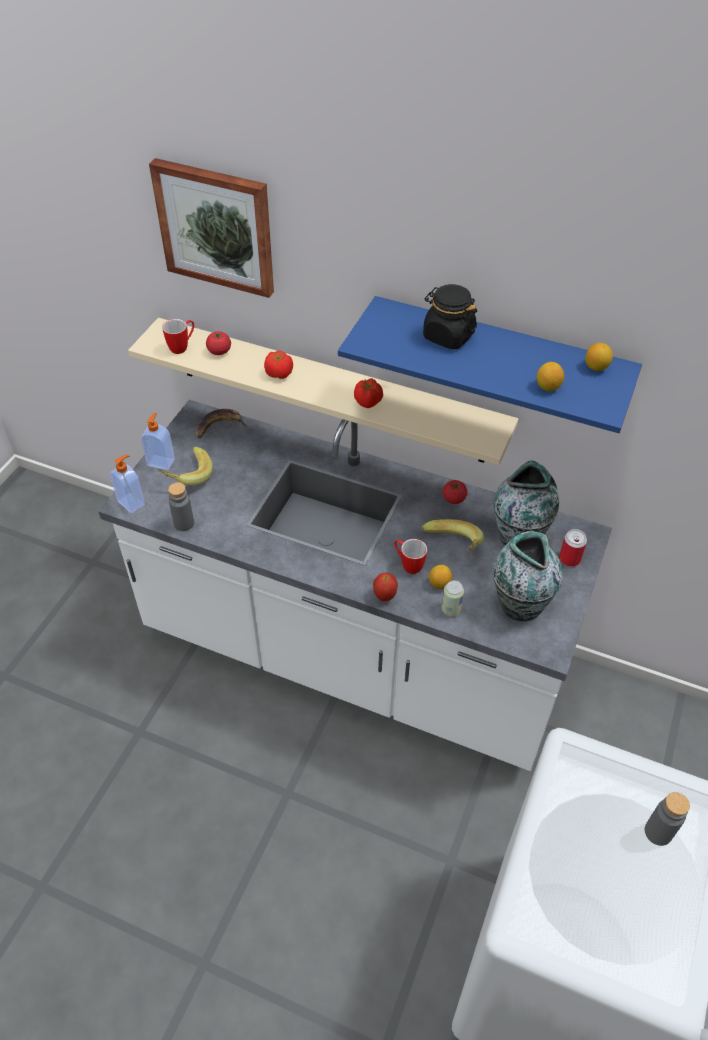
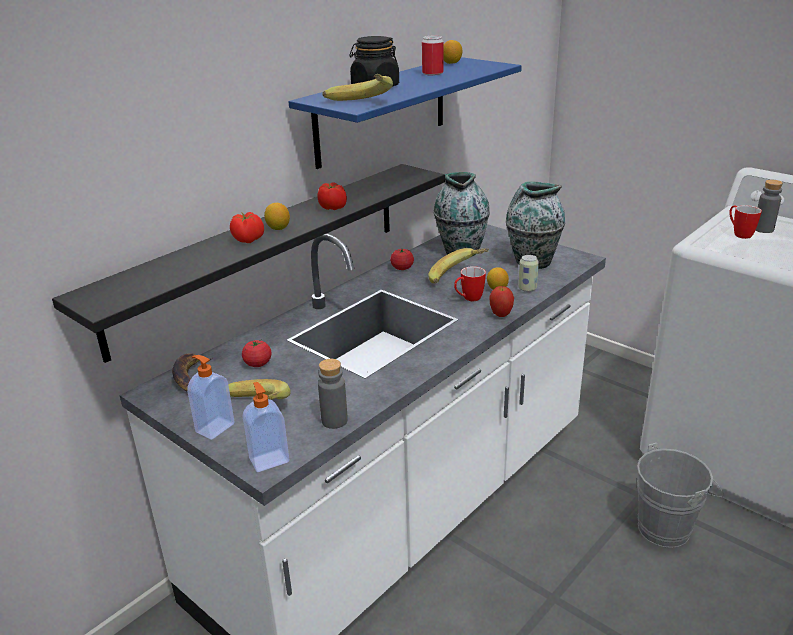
camera: 70 degrees left, 20 degrees down
(182, 347) = (135, 286): mug -> mug (739, 234)
(216, 227) = (119, 102): picture -> none
(219, 351) = (171, 266): tomato -> tomato (258, 364)
(329, 390) = (263, 253): beige shelf -> black shelf
(369, 343) = (359, 105): none -> banana
(411, 891) = (668, 527): none -> grey bucket
(547, 387) = (464, 72): lemon -> lemon (278, 228)
(569, 559) = (494, 237): can -> can (432, 73)

